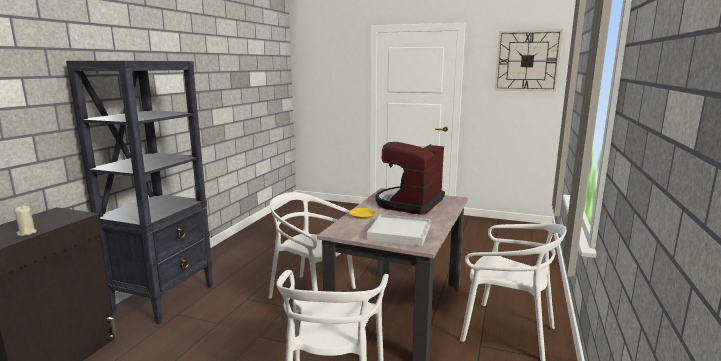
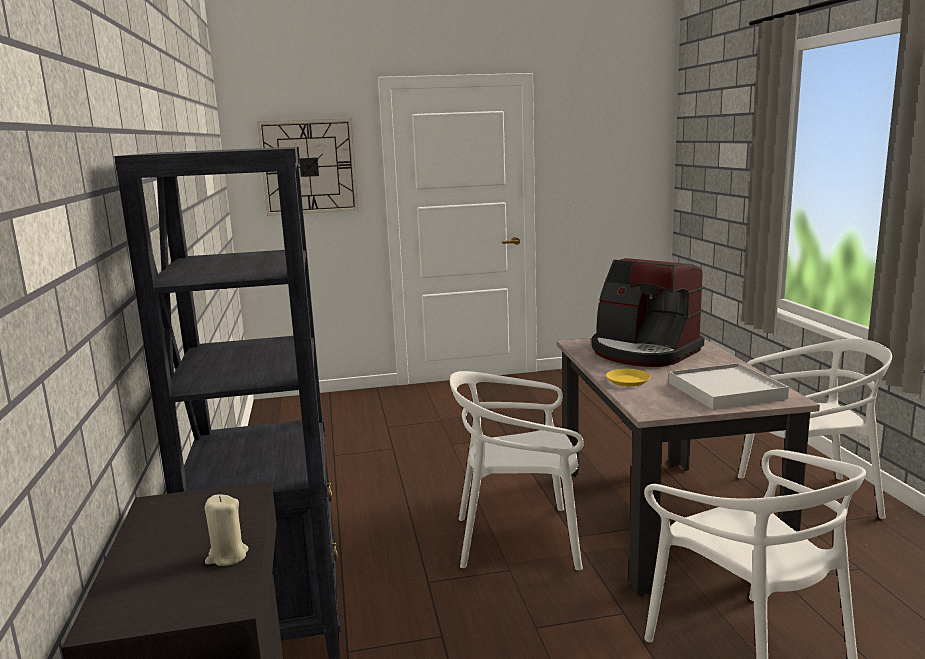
camera: 30 degrees left, 0 degrees up
(409, 203) = (643, 352): coffee machine -> coffee machine turned 45 degrees counterclockwise
(527, 61) = (621, 129): wall clock -> wall clock (309, 167)

